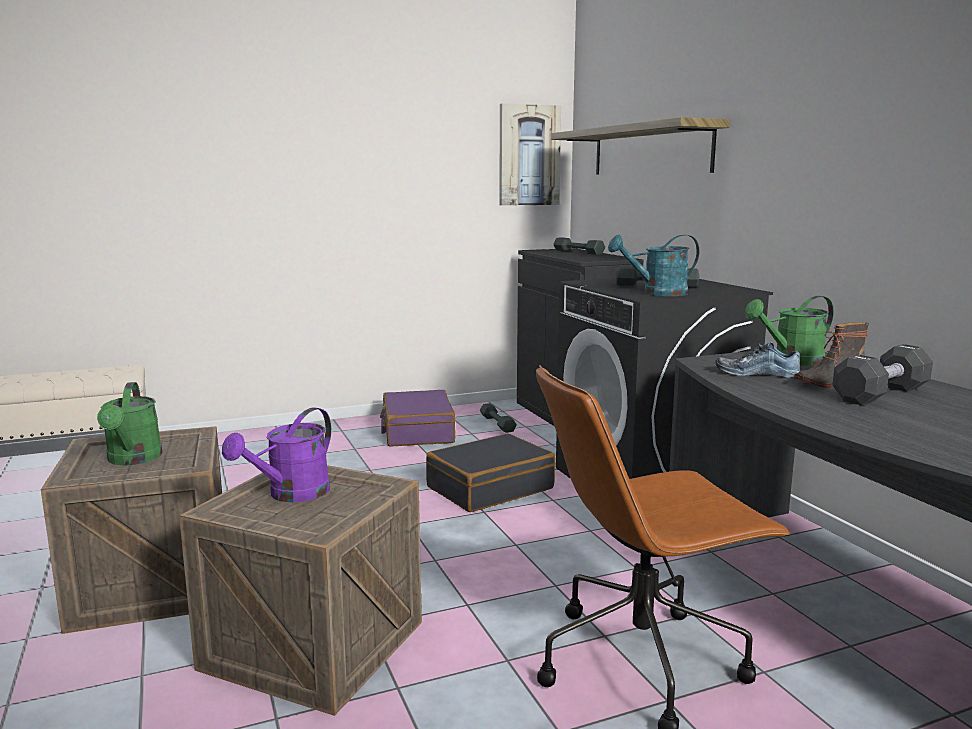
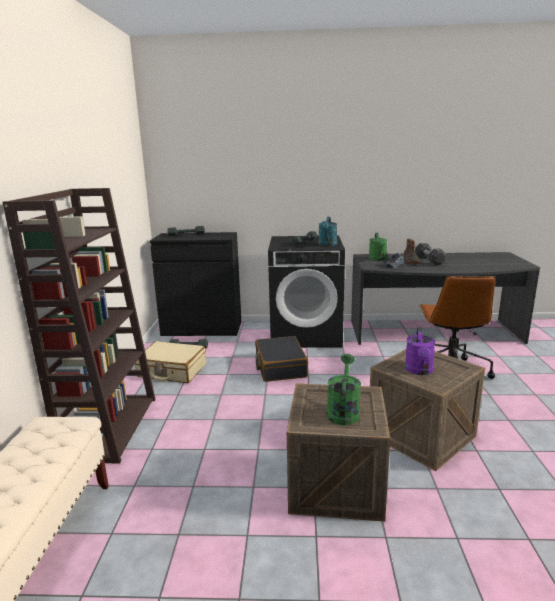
camera: 65 degrees left, 5 degrees up
(133, 460) = (343, 411): green watering can -> green watering can turned 90 degrees counterclockwise
(262, 438) = (110, 427): none -> brown bookcase
(291, 495) = (419, 371): purple watering can -> purple watering can turned 45 degrees clockwise
(417, 431) = (172, 370): purple suitcase -> beige suitcase
(529, 155) = (136, 178): picture -> none
(649, 150) = (233, 174): shelf -> none

